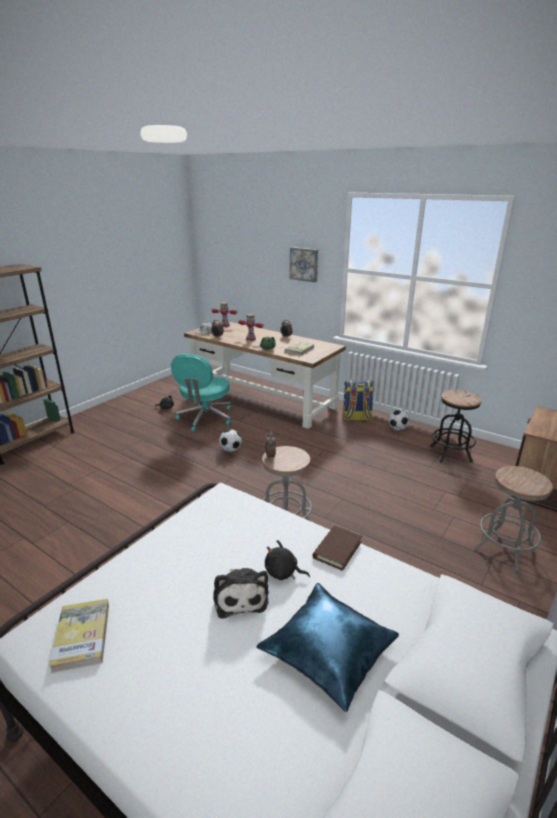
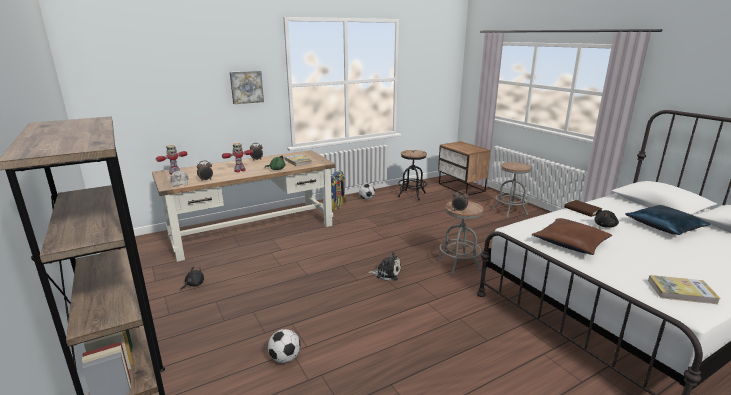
camera: 65 degrees left, 5 degrees down
(200, 539) = (571, 243): none -> brown pillow
(205, 418) = (254, 266): turquoise office chair -> none
(231, 450) = (332, 264): football -> football (285, 358)
(240, 596) = (629, 239): plush toy -> plush toy (386, 273)

